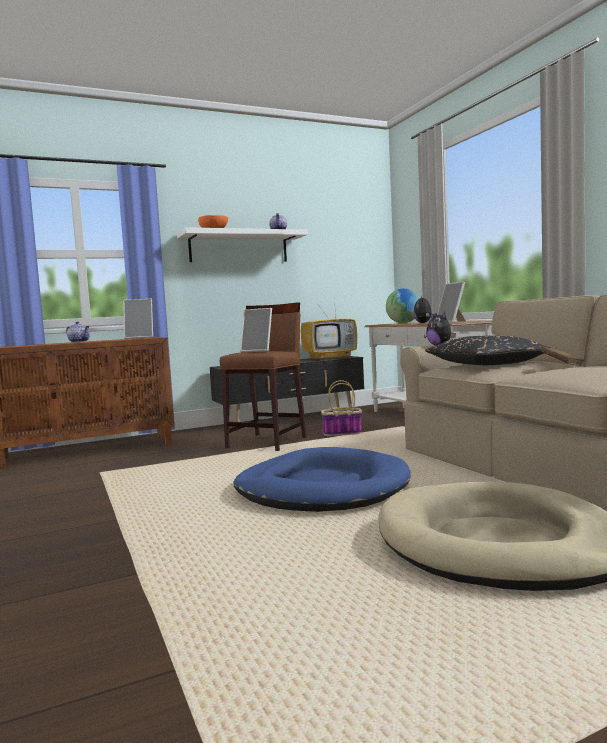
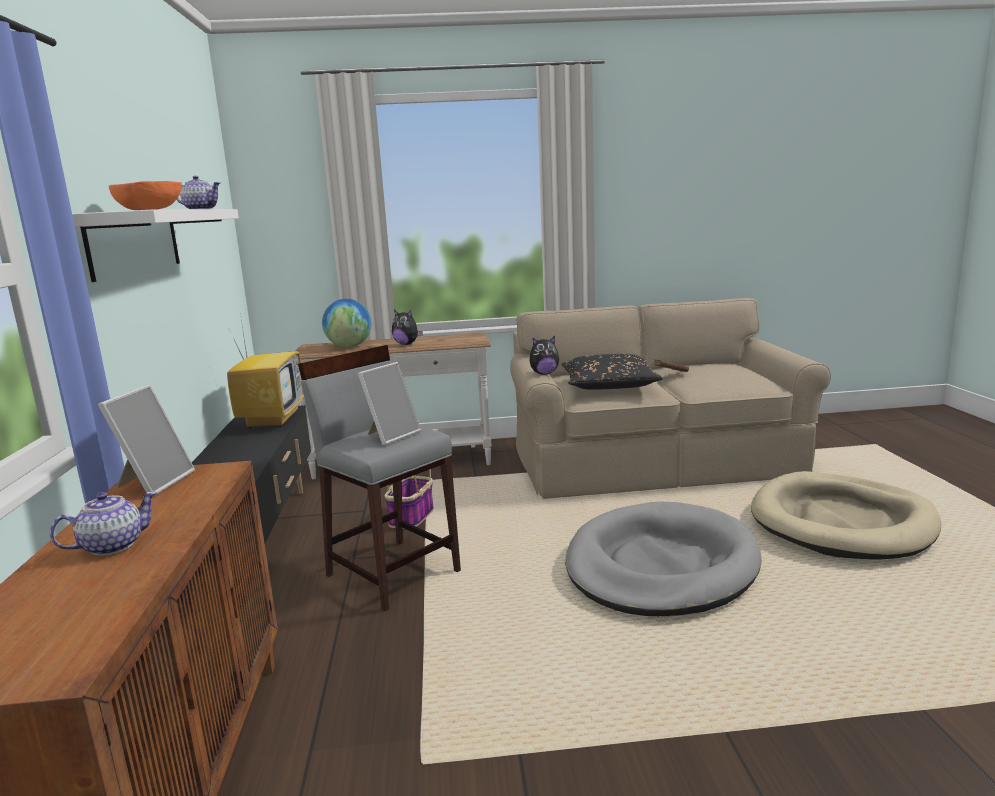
camera: 70 degrees left, 10 degrees up
(268, 442) = (393, 572): brown stool -> grey stool
(322, 488) = (660, 566): blue dog bed -> grey dog bed
(452, 322) = (452, 340): picture frame -> none

